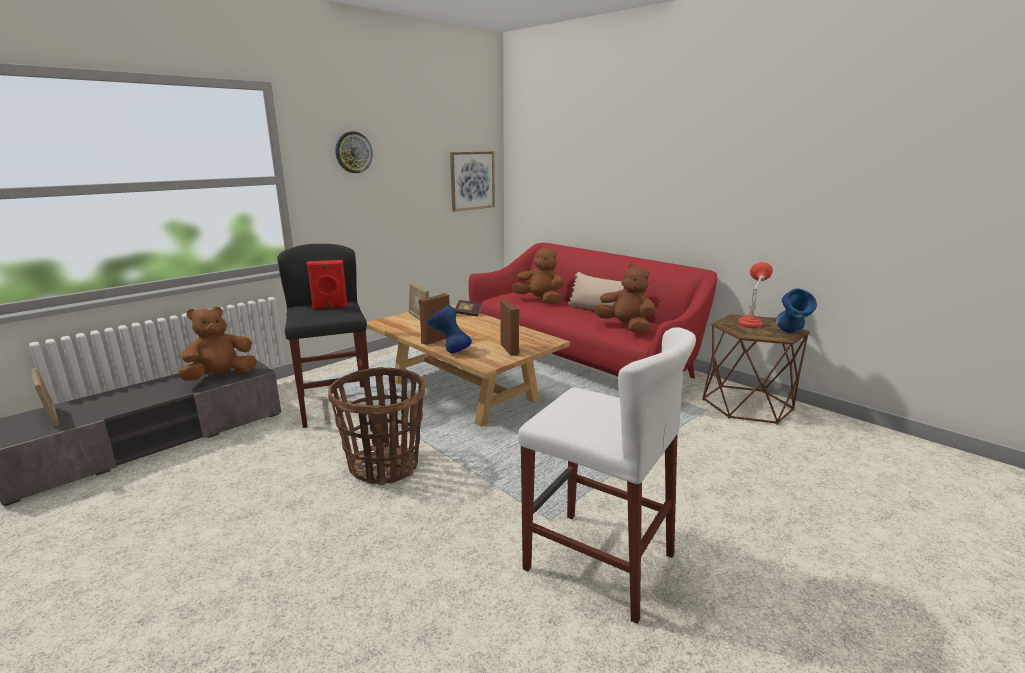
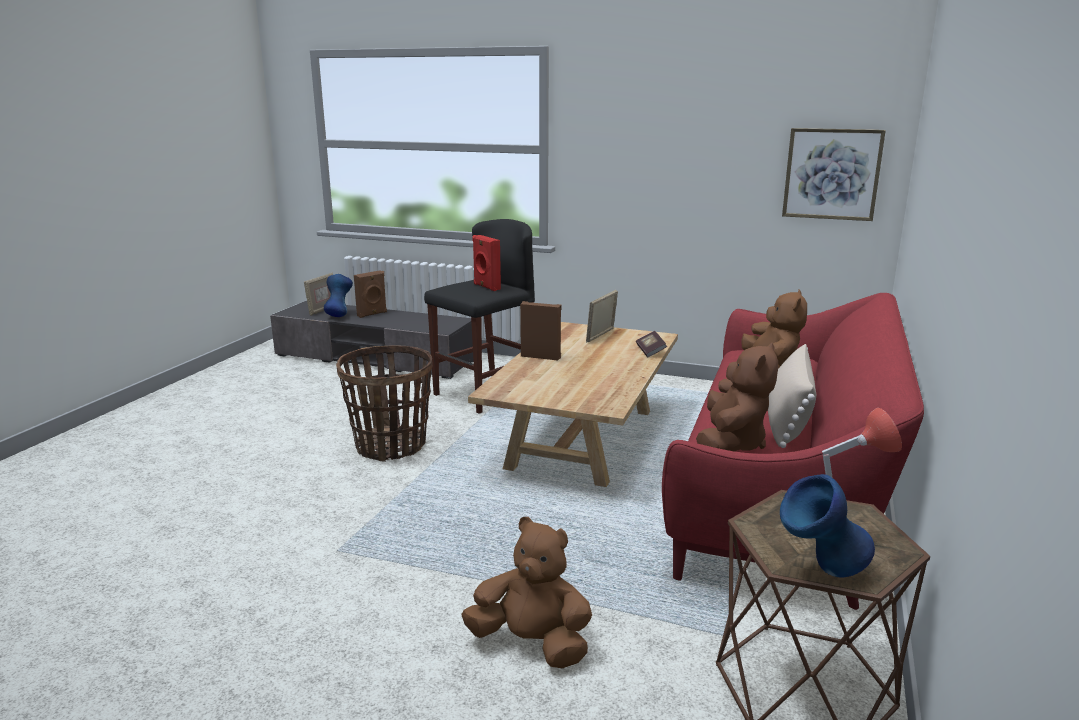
camera: 65 degrees right, 0 degrees up
(220, 376) = (422, 324): brown plush toy -> brown plush toy (532, 643)
(353, 152) = (633, 123): wall clock -> none
(450, 351) = (513, 369): blue vase -> blue vase (339, 315)
(510, 349) = (552, 393): brown speaker -> brown speaker (372, 314)
(598, 562) = (275, 593): white stool -> none

